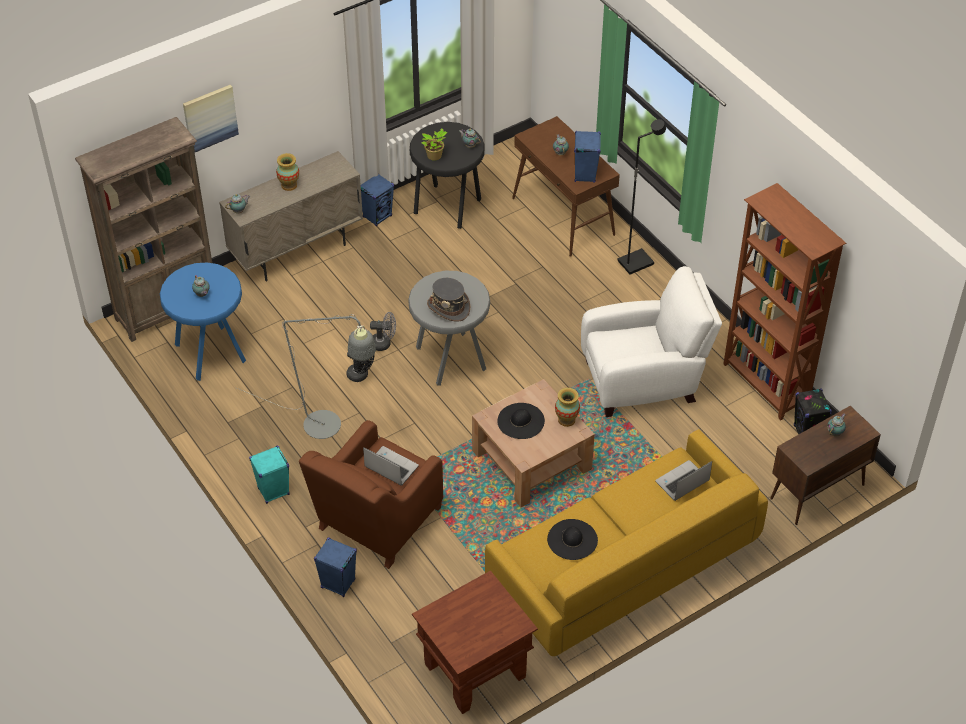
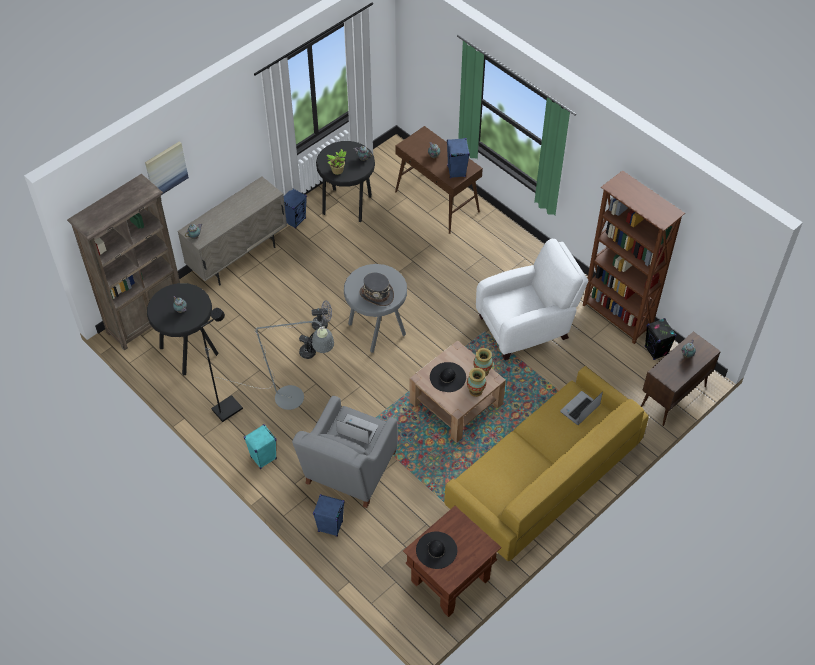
camera: 10 degrees left, 5 degrees up
(210, 352) = (189, 350): blue stool -> black stool
(289, 185) = (229, 210): vase -> vase (475, 391)
(376, 522) = (349, 471): brown armchair -> grey armchair
(572, 539) = (508, 468): black hat -> black hat (436, 550)
(635, 262) = (499, 231): black floor lamp -> black floor lamp (227, 409)

